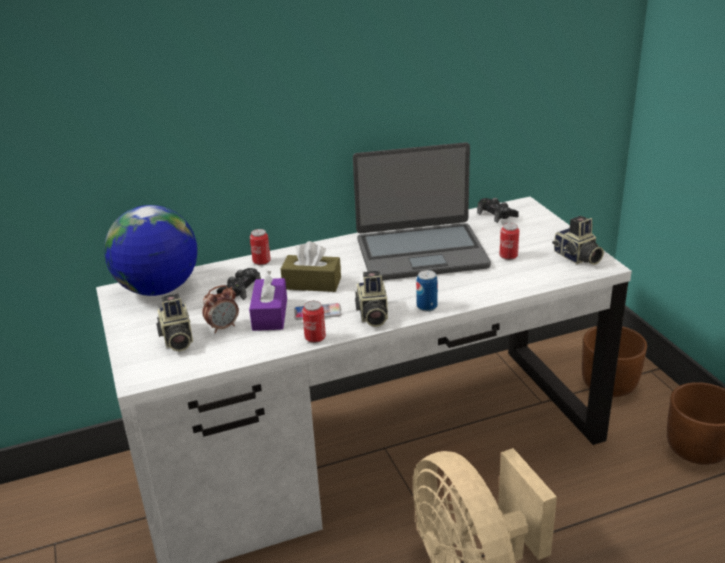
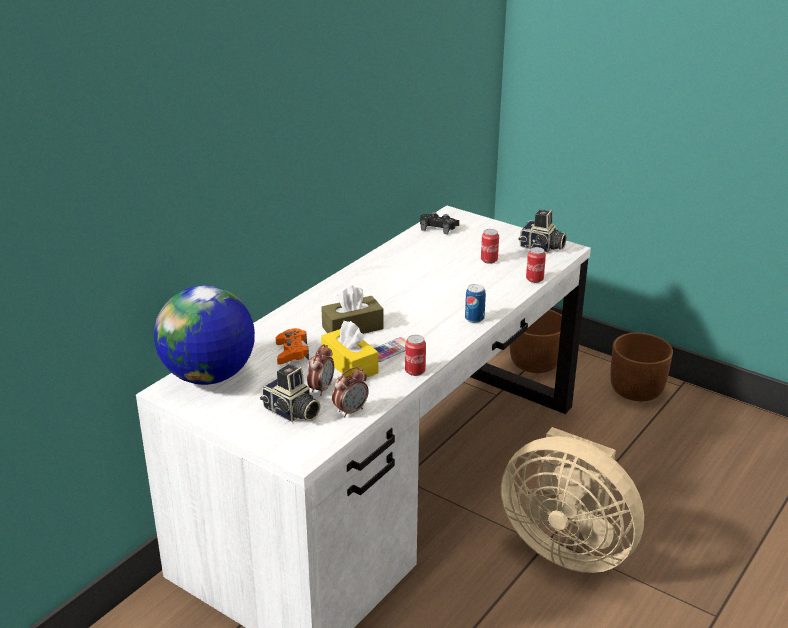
camera: 35 degrees left, 0 degrees up
(221, 354) = (351, 411): none -> alarm clock
(240, 289) = (292, 352): black game controller -> orange game controller
(261, 261) = (279, 322): can -> can (534, 279)
(270, 314) = (349, 365): purple tissue box -> yellow tissue box
(372, 315) = (438, 338): camera -> none
(421, 253) = (414, 276): laptop -> none

